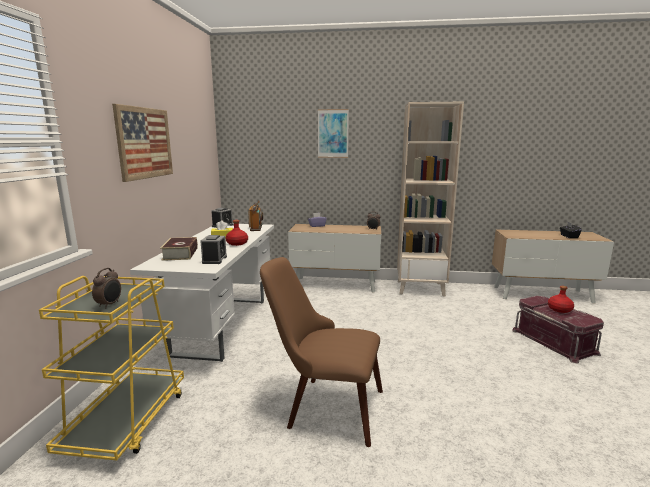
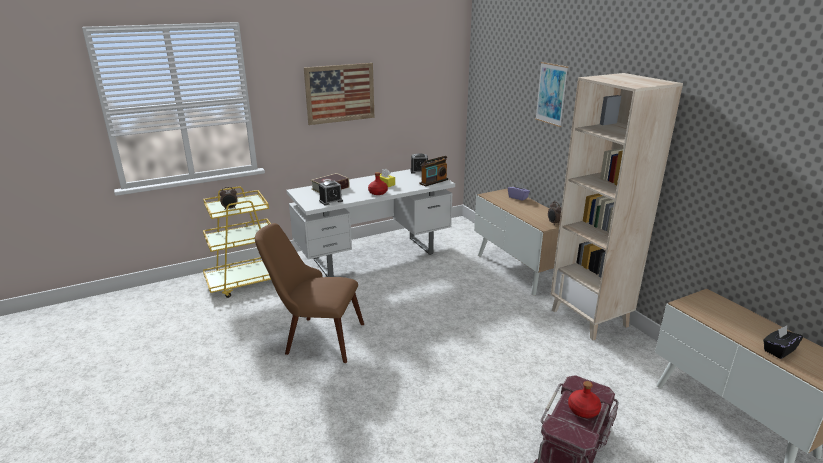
camera: 55 degrees right, 10 degrees up
(323, 406) = (315, 337): brown chair -> brown chair turned 60 degrees counterclockwise

